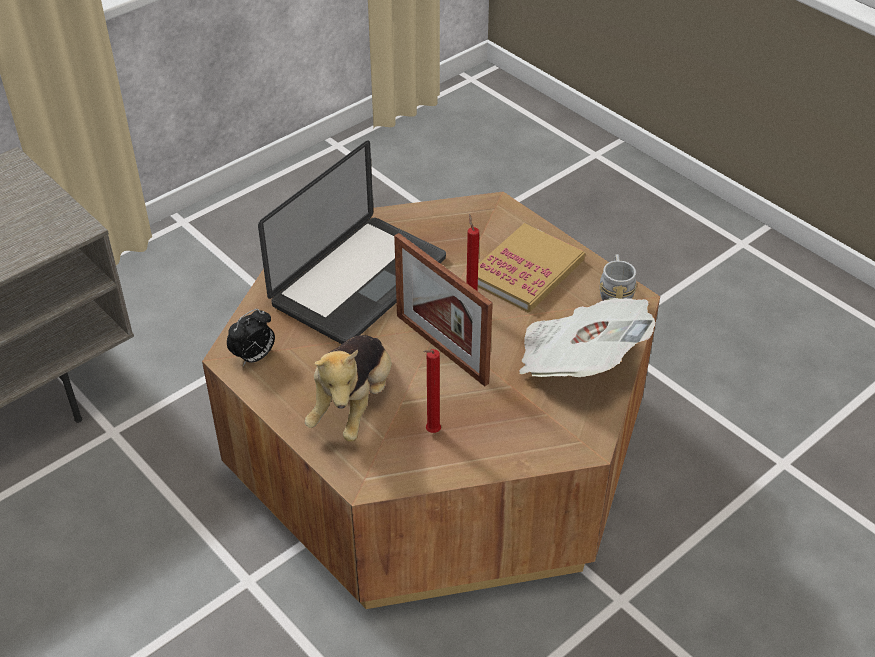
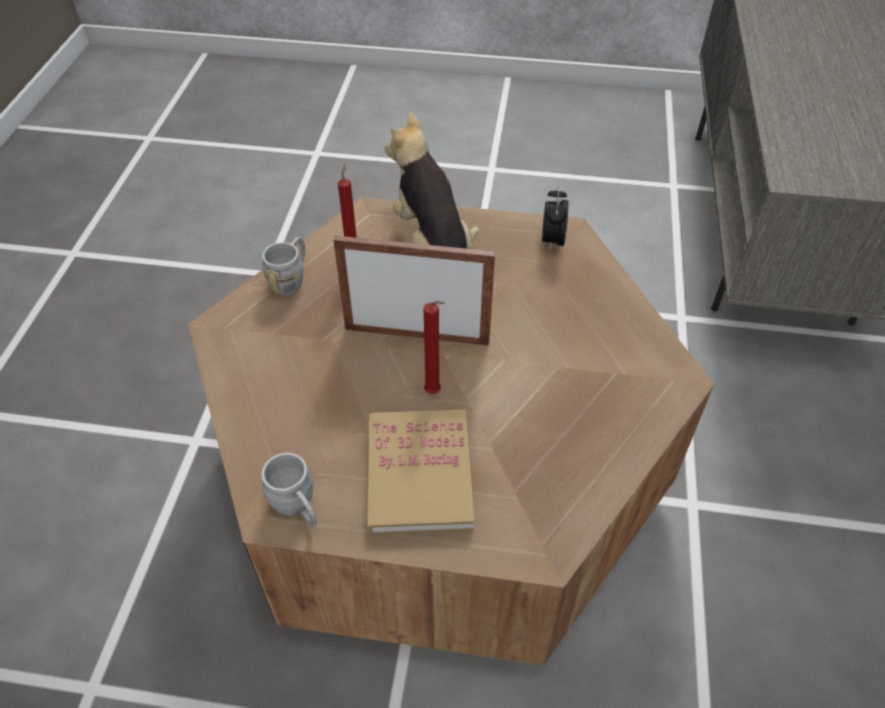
camera: 140 degrees right, 5 degrees up
(359, 282) = (562, 352): laptop -> none
(494, 453) = (291, 279): none -> grey mug
(578, 361) = (279, 399): newspaper -> none

